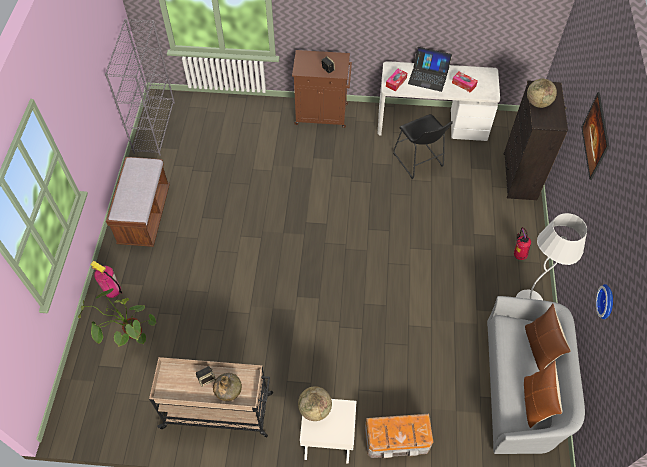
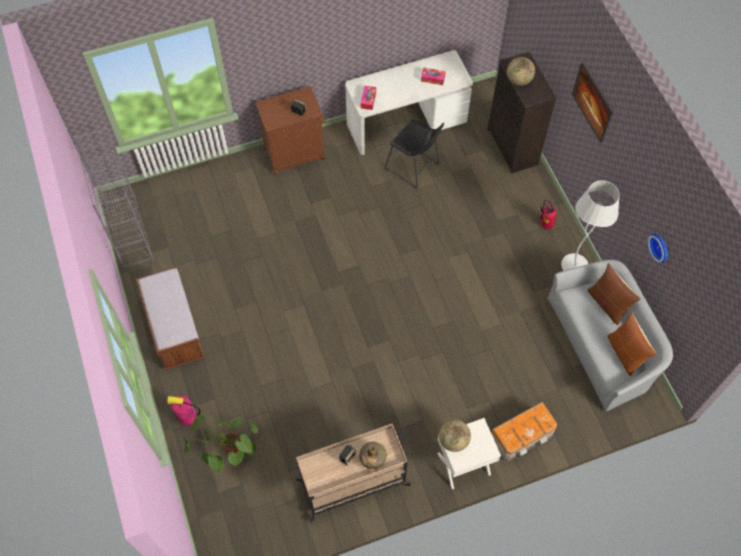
camera: 25 degrees left, 5 degrees up
(428, 76) = (395, 82): laptop -> none

